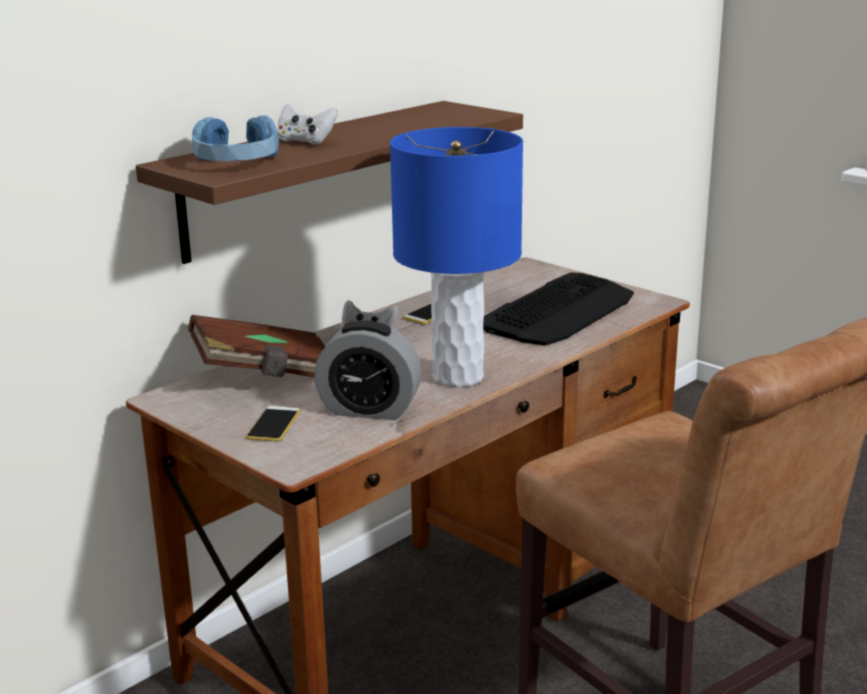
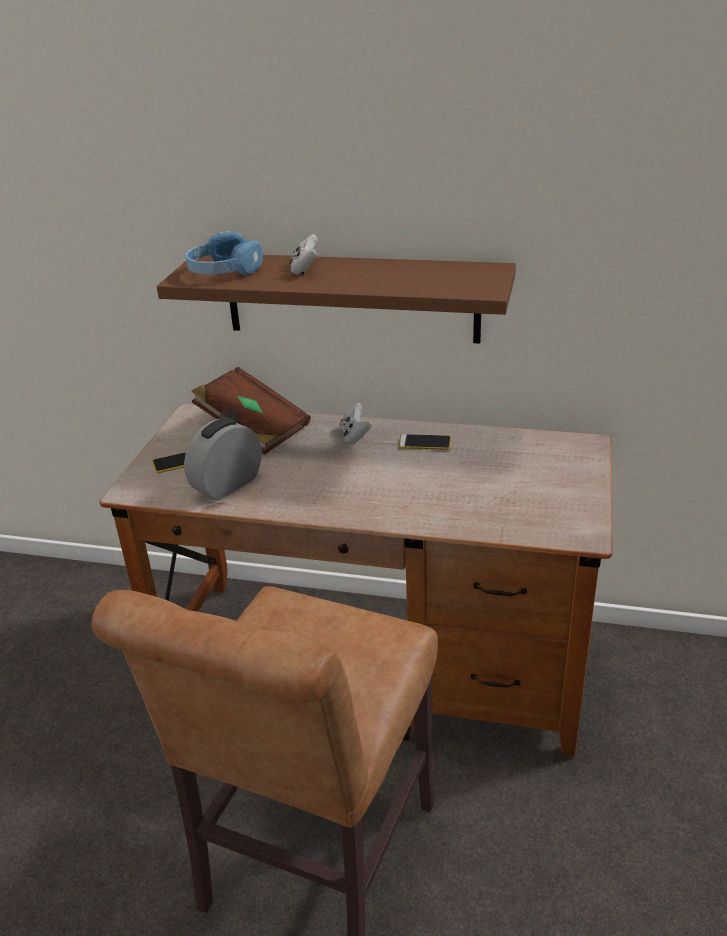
camera: 60 degrees right, 10 degrees up
(369, 410) = (227, 485): alarm clock -> alarm clock turned 60 degrees clockwise
(457, 377) = (313, 497): blue table lamp -> none
(560, 311) = (496, 495): keyboard -> none

